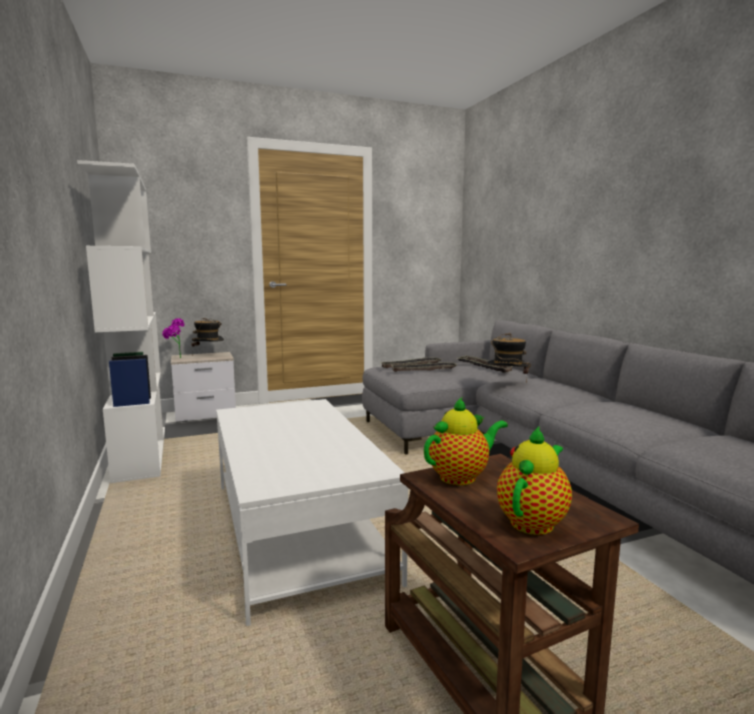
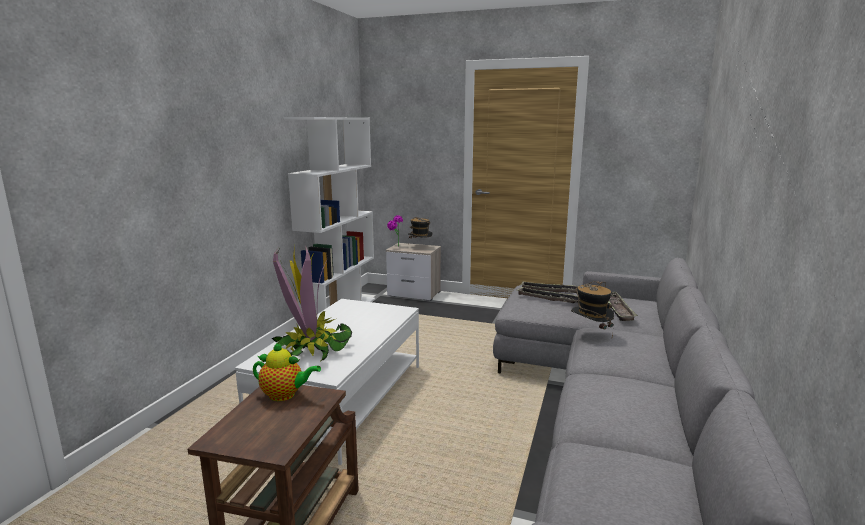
camera: 40 degrees right, 5 degrees up
(298, 457) = (311, 349): none -> potted plant
(534, 521) = (246, 435): teapot -> none

